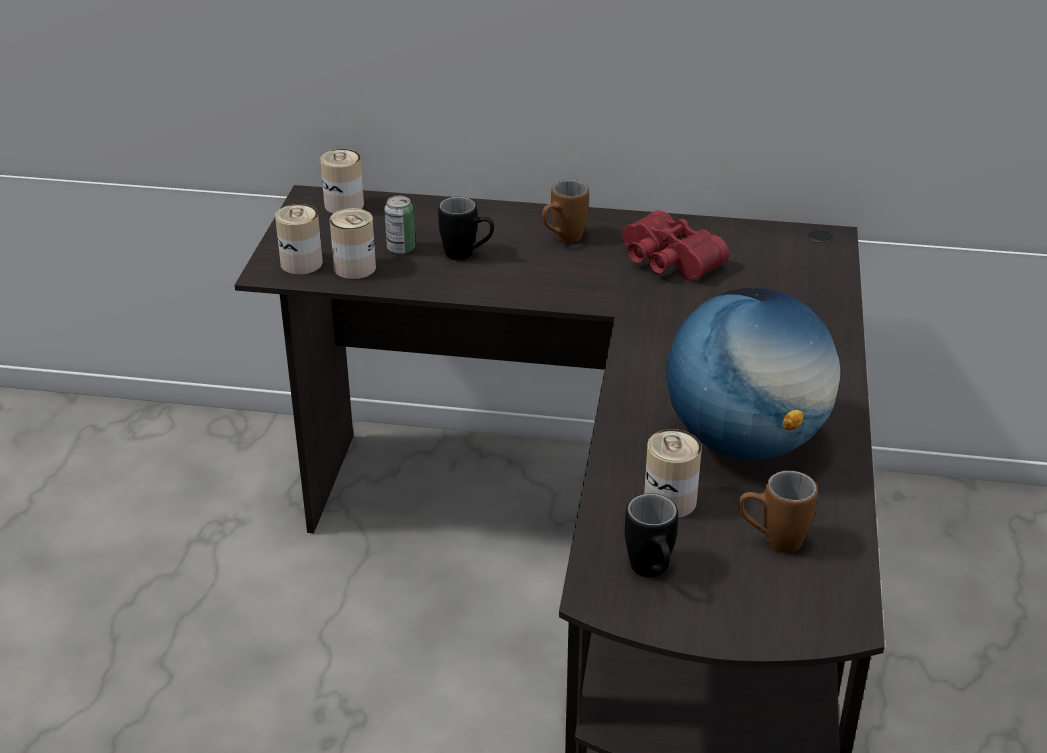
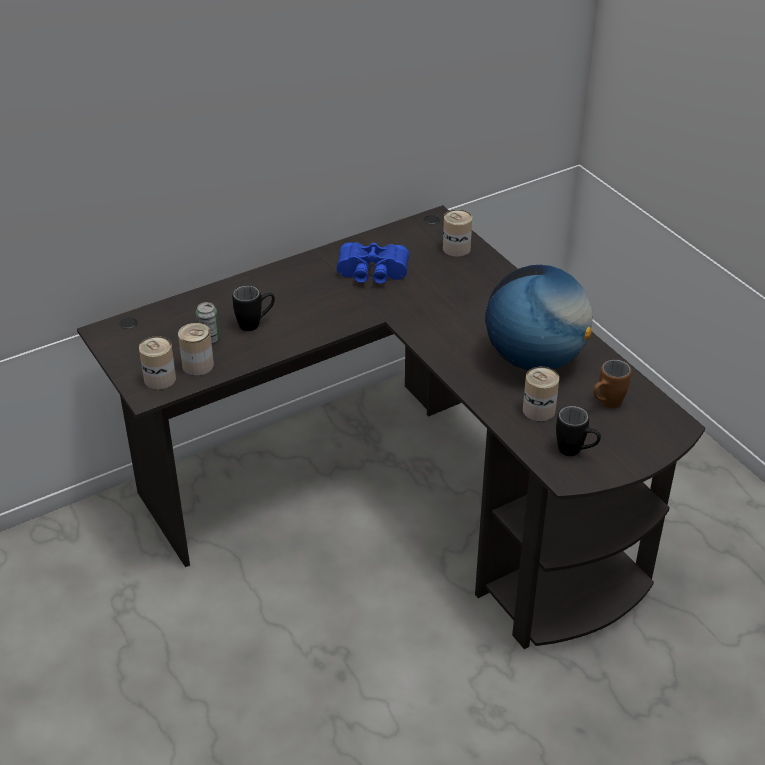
camera: 40 degrees left, 5 degrees up
(344, 205) = (133, 327): can -> can (456, 248)
(562, 239) = (297, 287): brown mug -> none
(666, 262) = (372, 274): red binoculars -> blue binoculars

